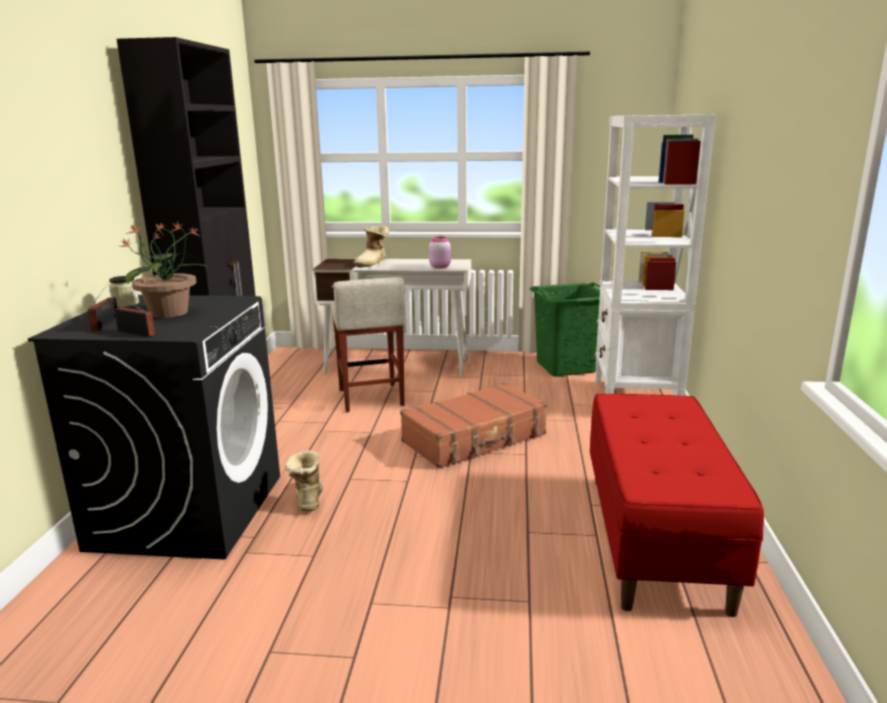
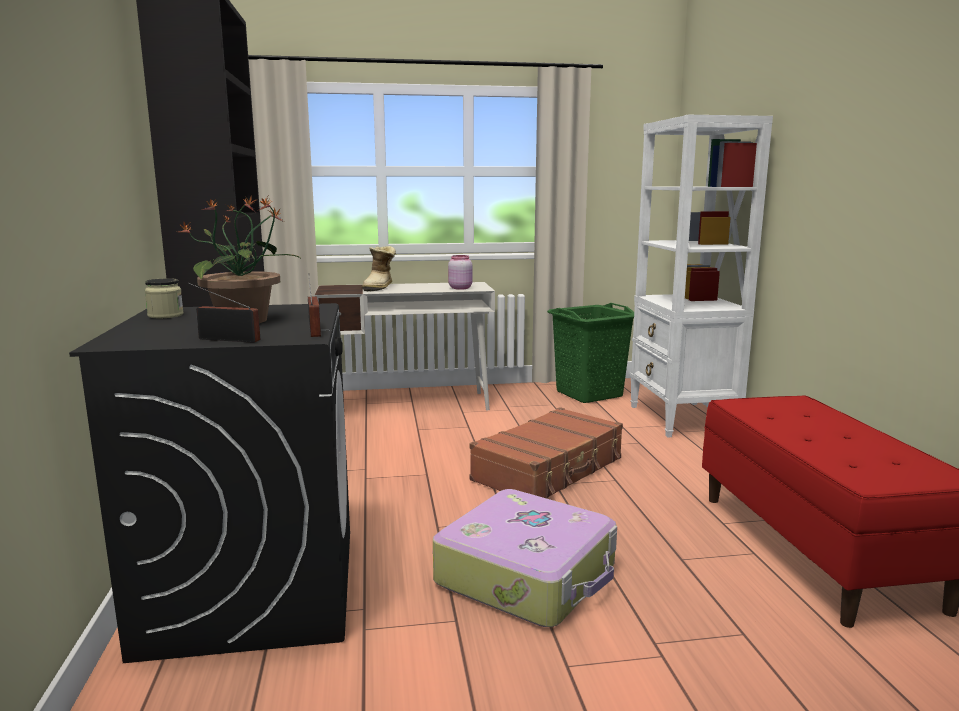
camera: 15 degrees left, 5 degrees down
(107, 324) = (171, 333): radio -> radio (315, 330)
(307, 499) = (402, 556): boot -> none
(371, 398) = (400, 439): beige stool -> none
(392, 528) = (528, 575): none -> suitcase

